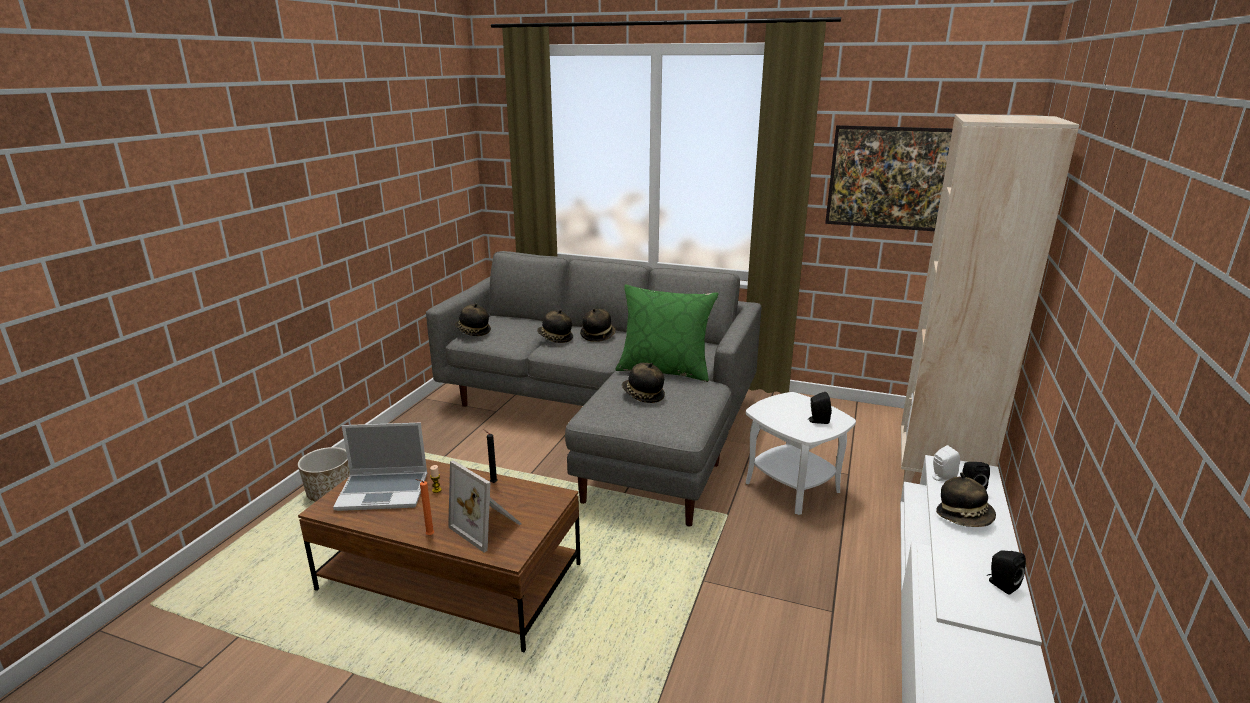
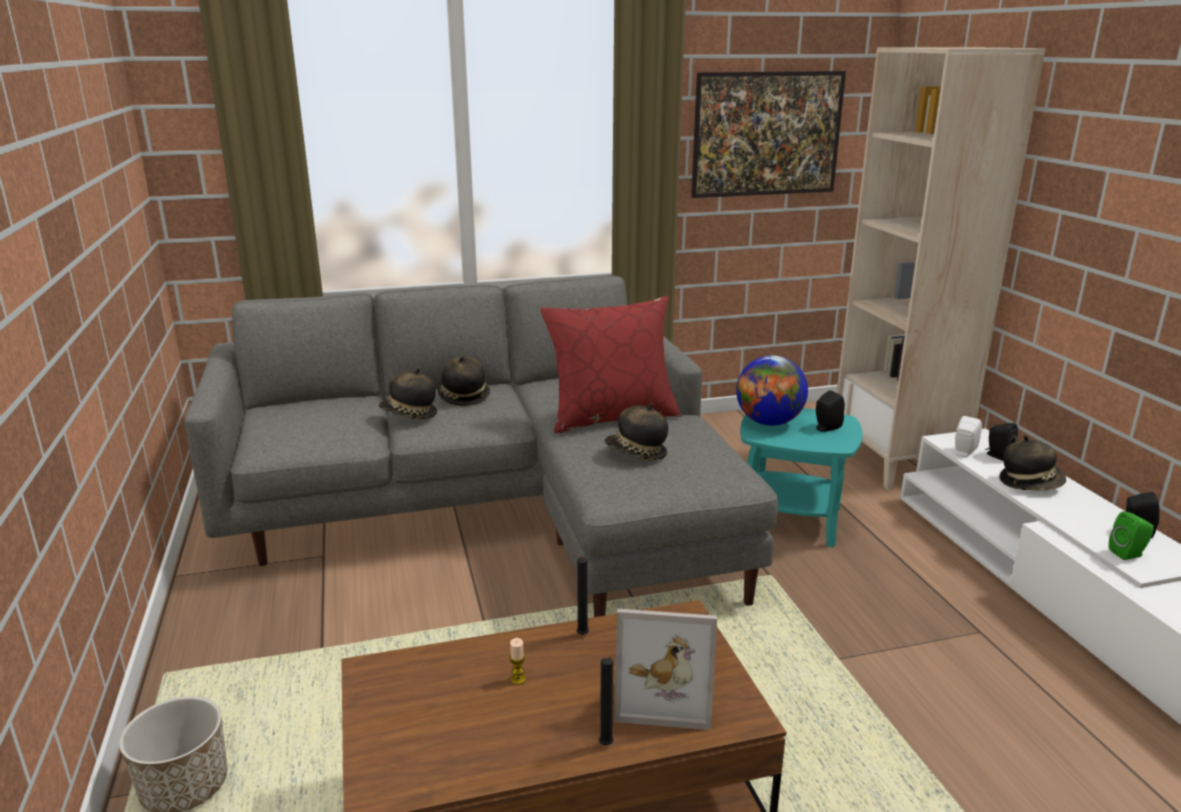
camera: 35 degrees left, 0 degrees up
(384, 491) = (440, 718): laptop -> none
(428, 535) = (605, 746): orange candle -> black candle
(472, 331) = (265, 437): hat -> none
(664, 370) = (611, 417): green pillow -> red pillow
(781, 405) = (769, 422): none -> globe
(792, 487) = (792, 520): white side table -> turquoise side table
(964, 595) = (1128, 554): none -> green speaker

